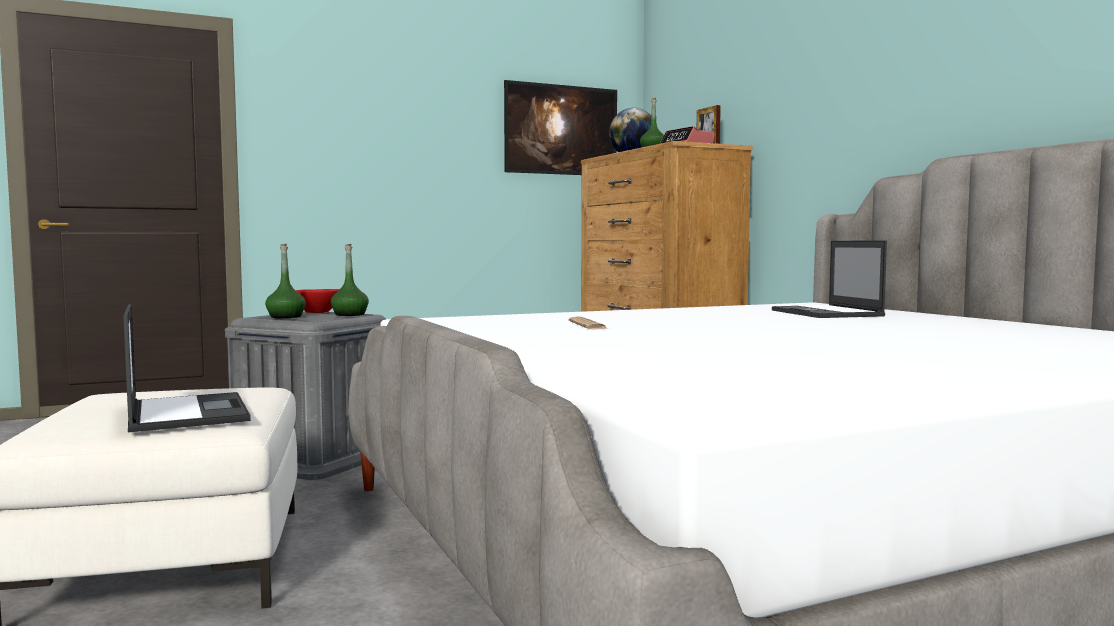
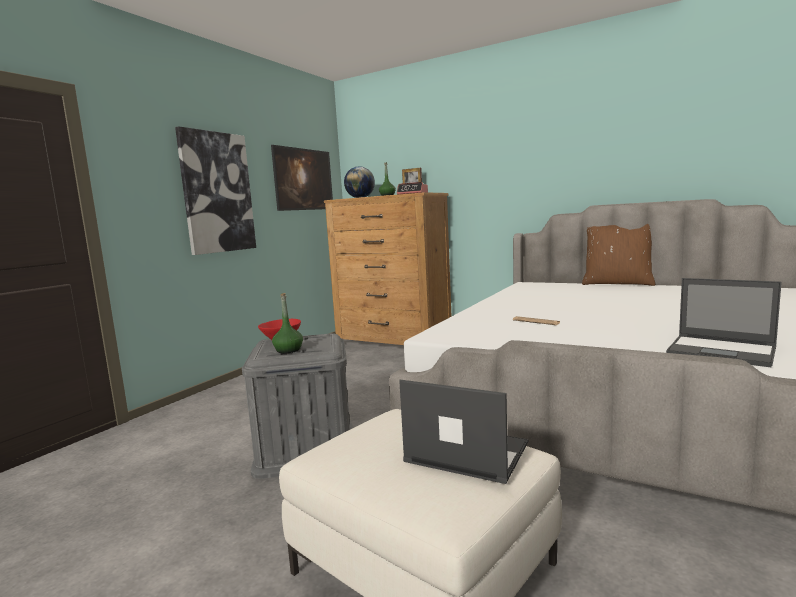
camera: 35 degrees left, 5 degrees up
(349, 314) = (320, 338): green bottle -> none
(405, 142) = (217, 192): none -> picture
(827, 313) = (569, 290): laptop -> laptop (722, 351)
(962, 315) = (617, 283): none -> brown pillow

